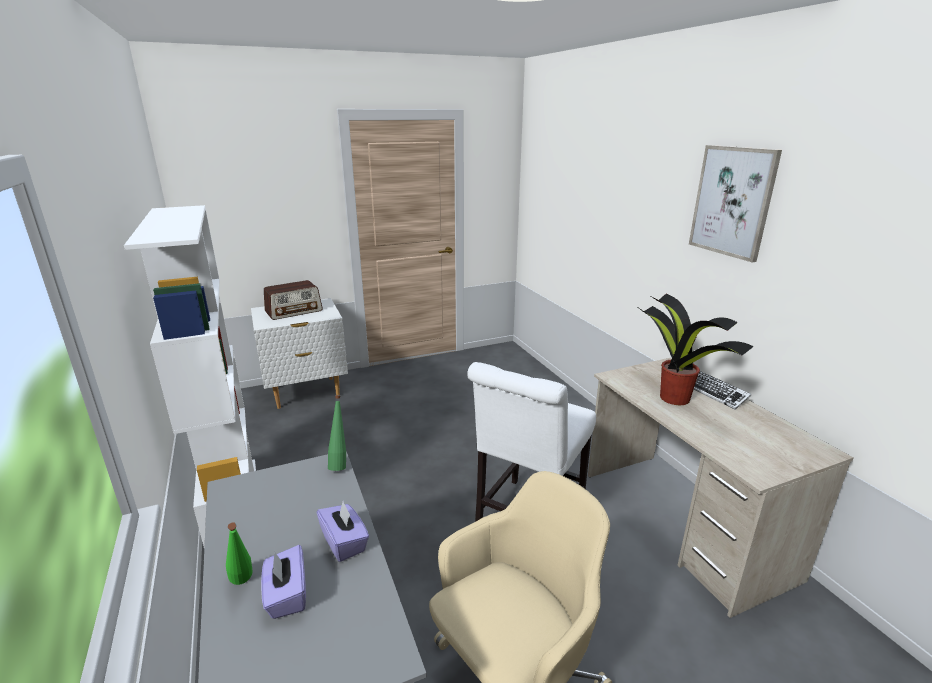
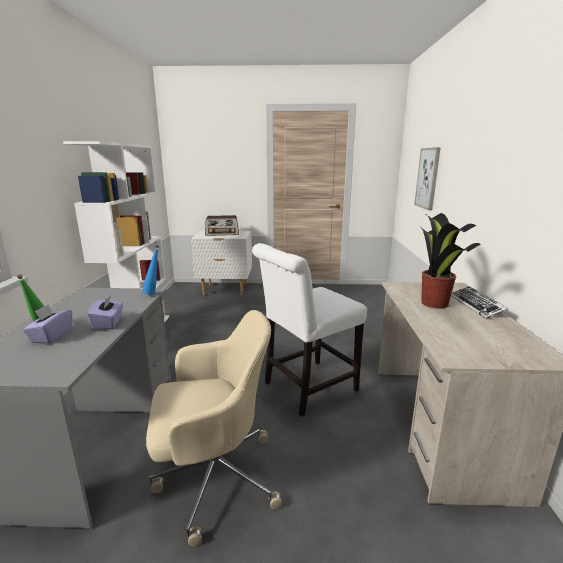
camera: 25 degrees right, 5 degrees down
(340, 464) = (154, 293): green bottle -> blue bottle
(732, 201) = (513, 131): picture -> picture (428, 178)

